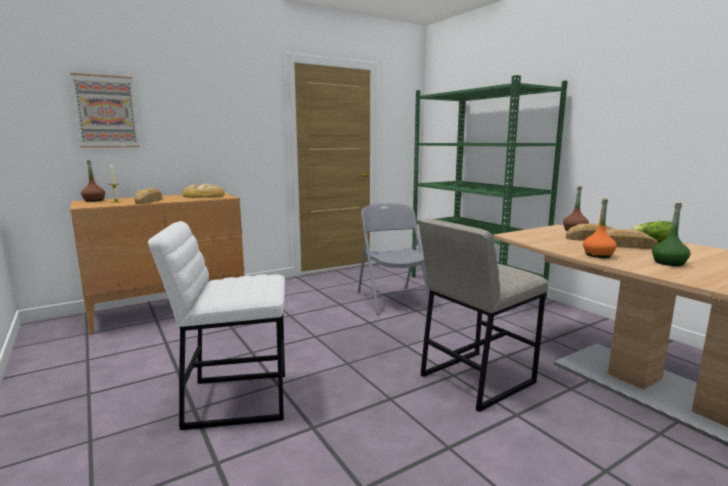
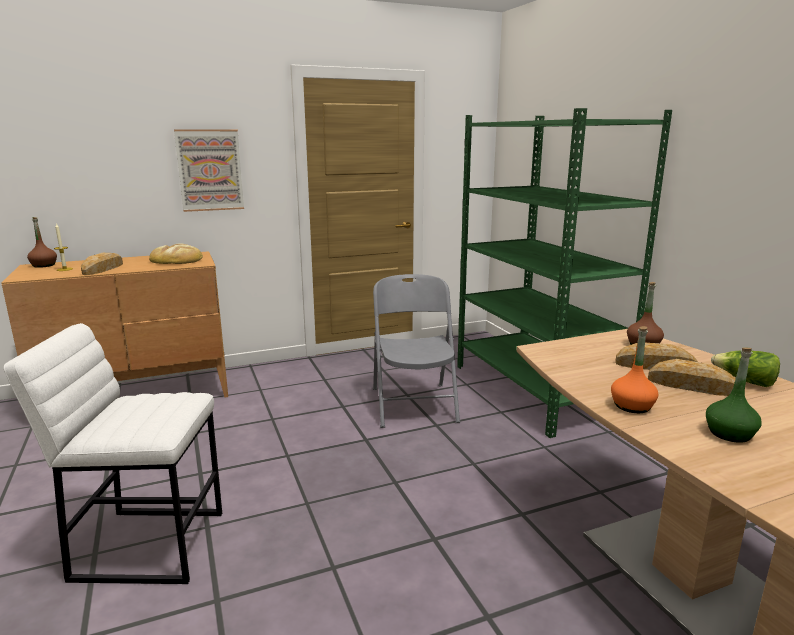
camera: 10 degrees right, 5 degrees up
(106, 112) = (56, 154): picture -> picture (210, 170)
(475, 380) = (460, 550): grey chair -> none

